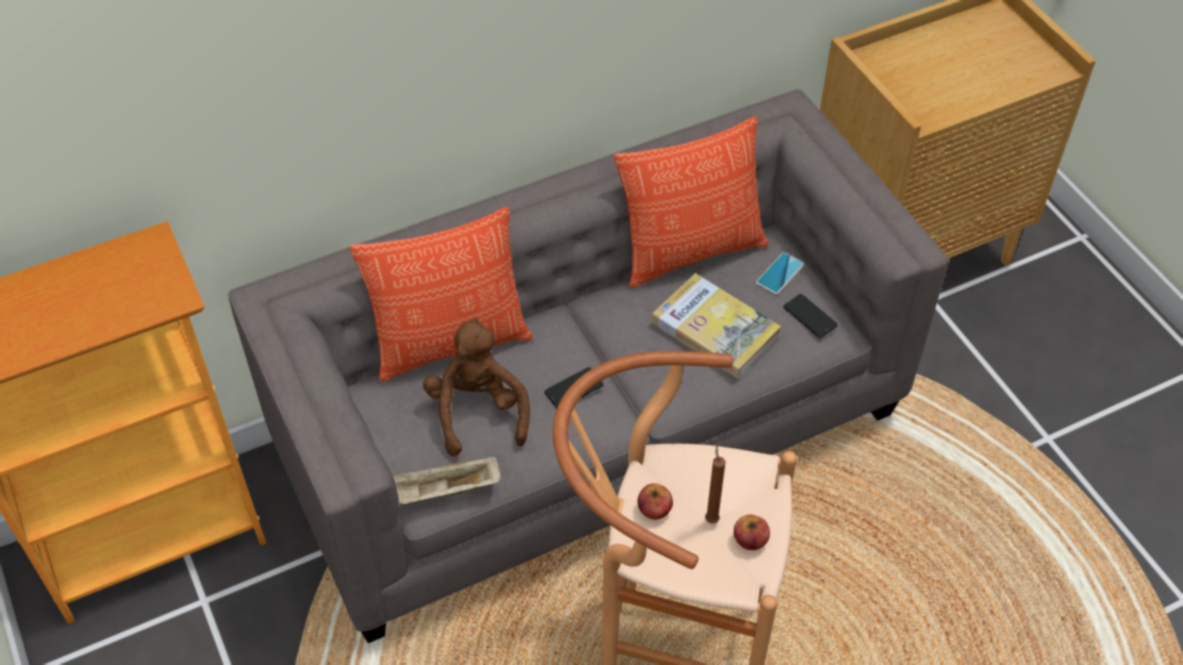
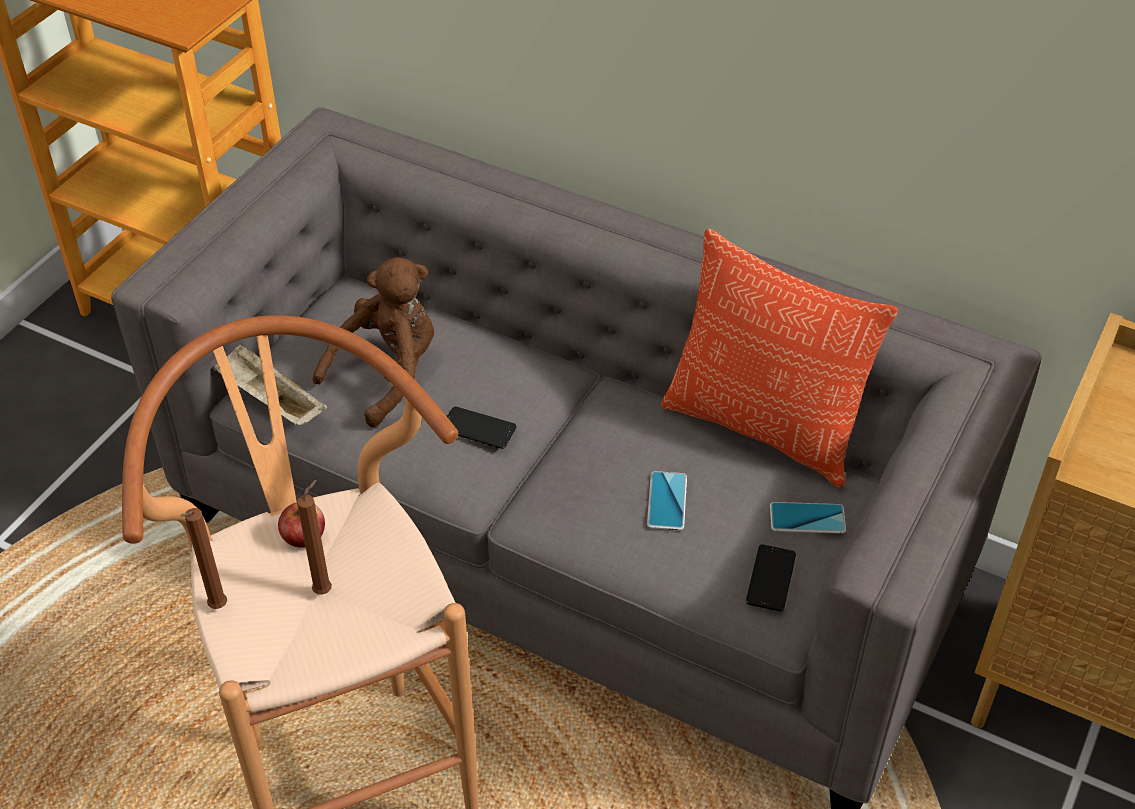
camera: 55 degrees right, 5 degrees down
(451, 343) = (459, 312): orange pillow -> none
(691, 581) = (216, 608): none -> brown candle
(715, 329) = (667, 501): book -> phone
(750, 539) = (321, 638): apple -> none

